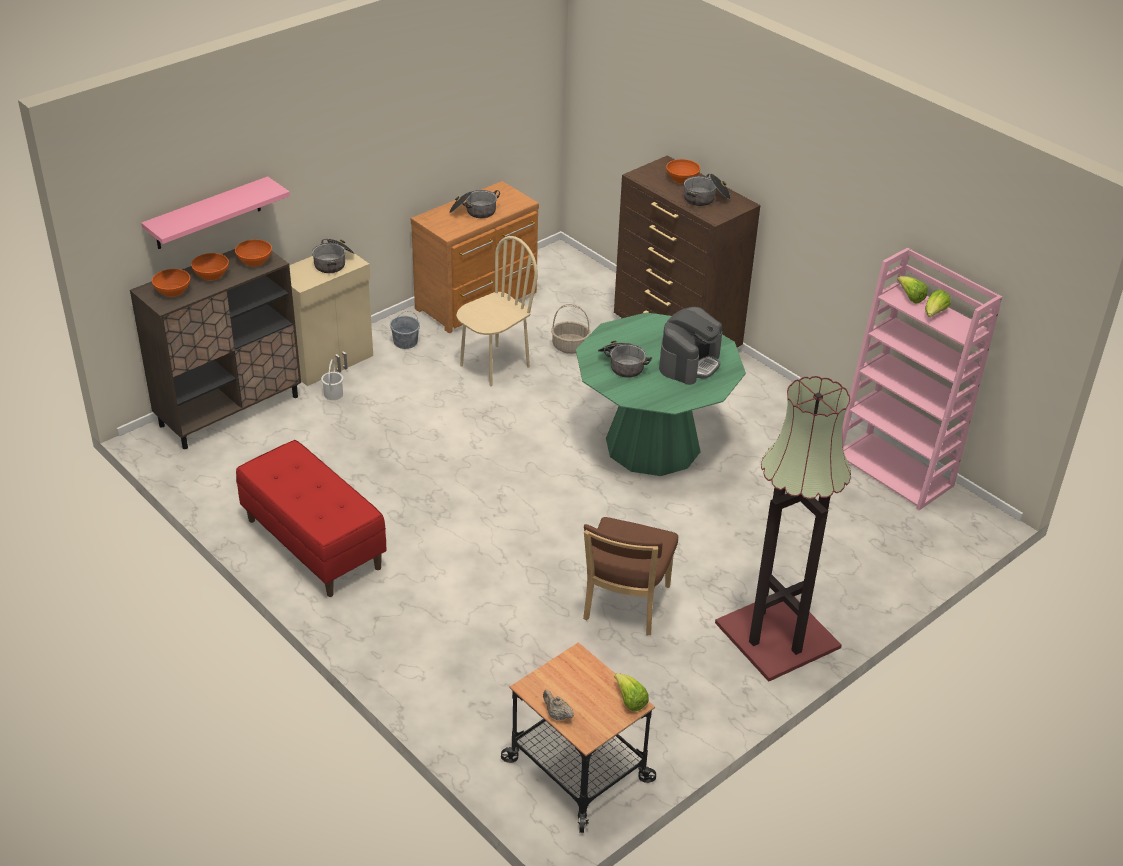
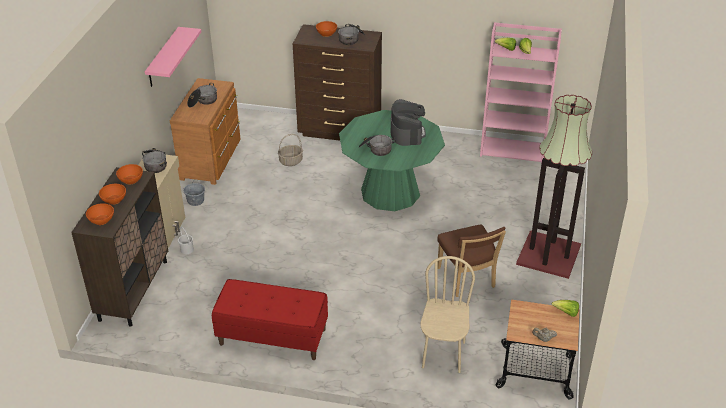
camera: 35 degrees left, 0 degrees up
(208, 214) = (91, 160): pink shelf -> pink shelf (163, 57)
(494, 366) = (261, 190): beige chair -> beige chair (443, 354)

